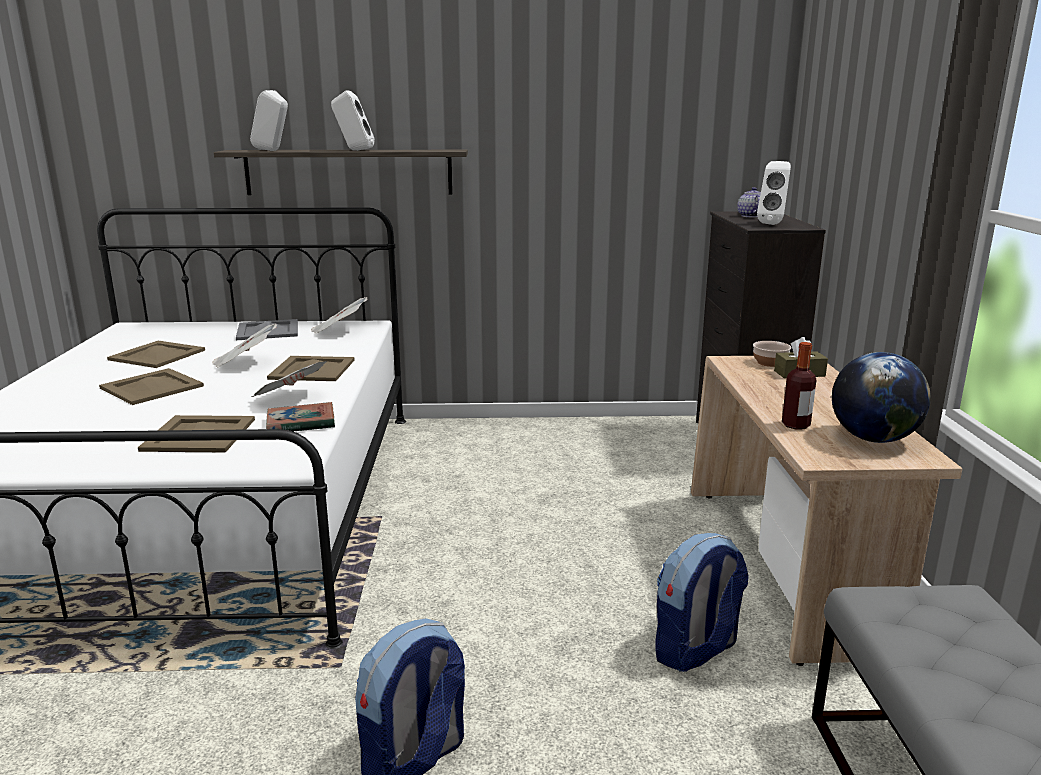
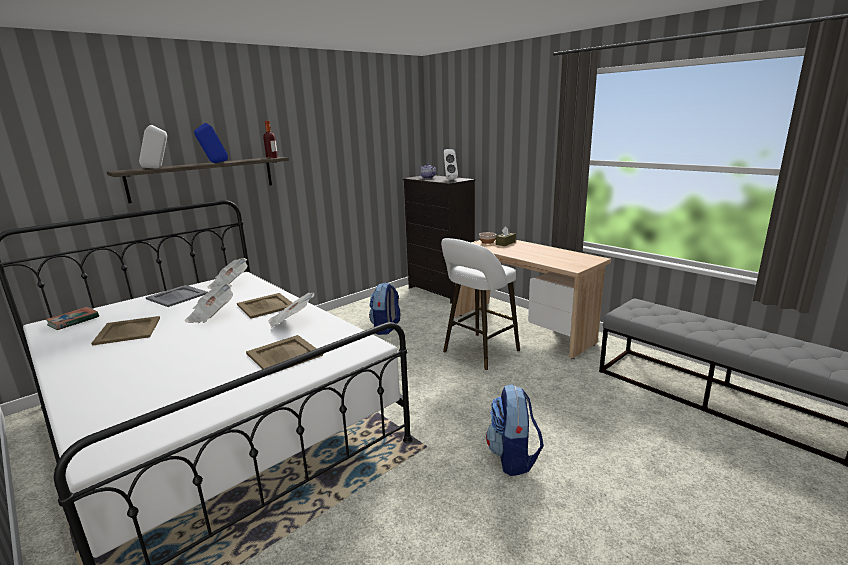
camera: 40 degrees left, 0 degrees up
(151, 387) = (178, 346): beige tray -> none
(301, 423) = (329, 329): book -> book (73, 321)
(354, 150) = (214, 163): white speaker -> blue speaker
(637, 570) = (478, 352): none -> white stool
(695, 651) = (540, 370): backpack -> backpack (386, 328)
(795, 425) = (544, 260): bottle -> bottle (272, 158)
(873, 439) = (573, 257): globe -> none

